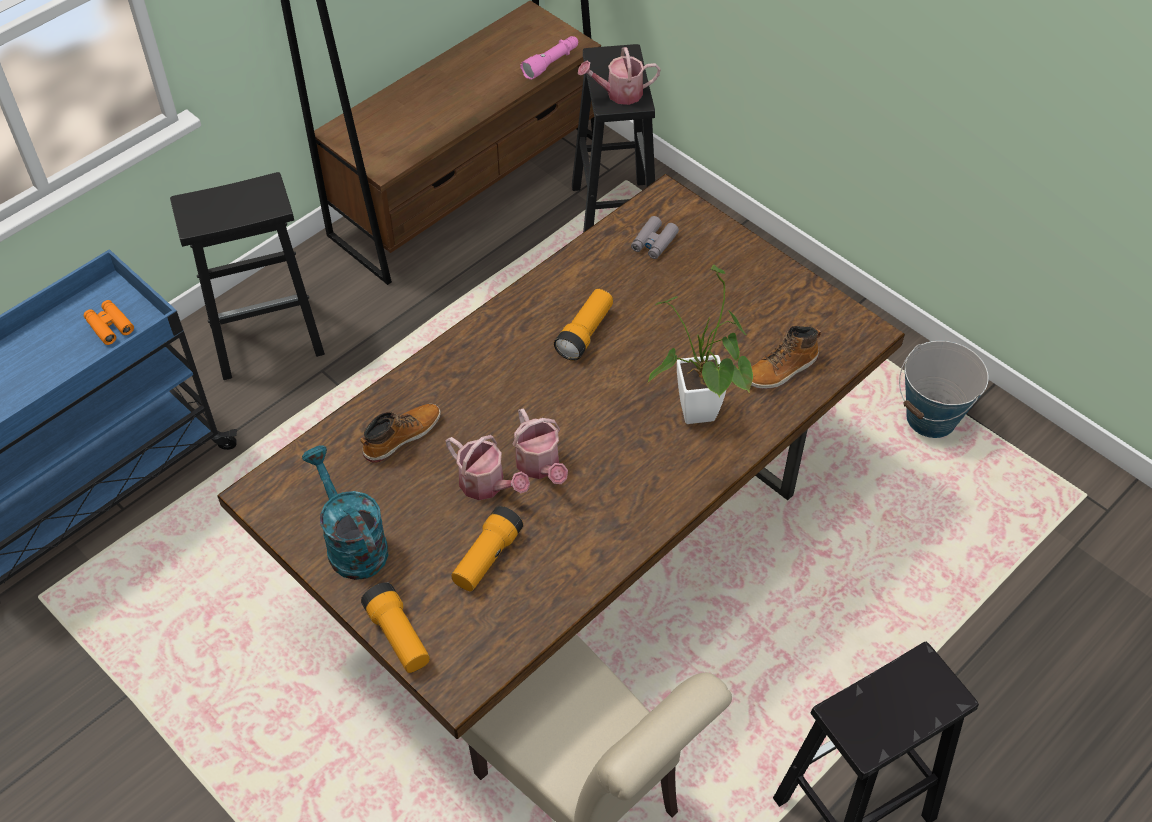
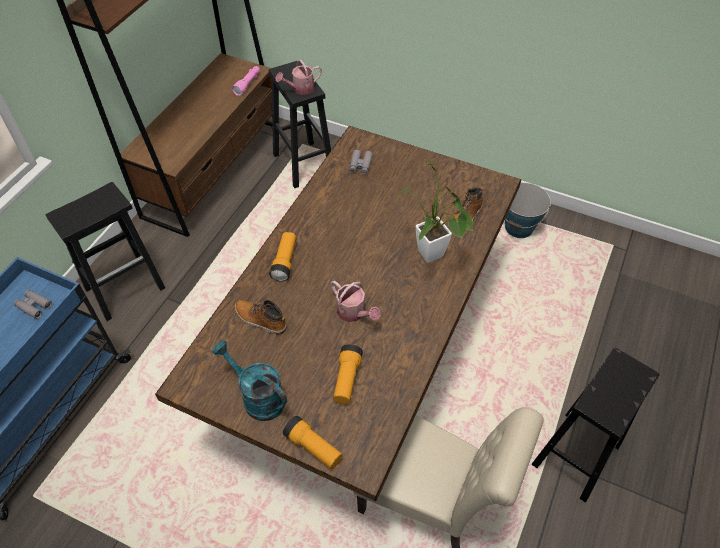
camera: 20 degrees left, 0 degrees up
(109, 326) = (34, 306): orange binoculars -> grey binoculars
(401, 436) = (260, 320): boot -> boot turned 90 degrees counterclockwise
(487, 485) = (327, 334): watering can -> none
(585, 333) = (344, 227): flashlight -> flashlight (285, 262)

